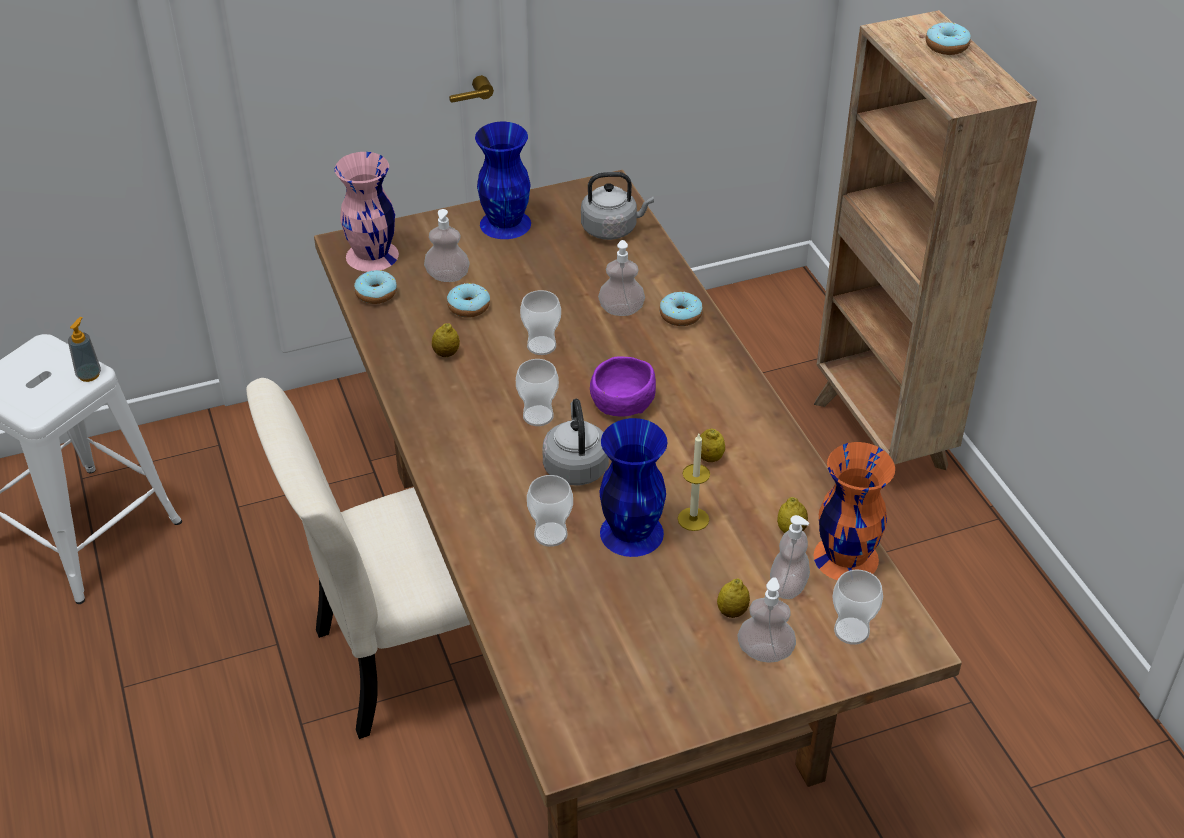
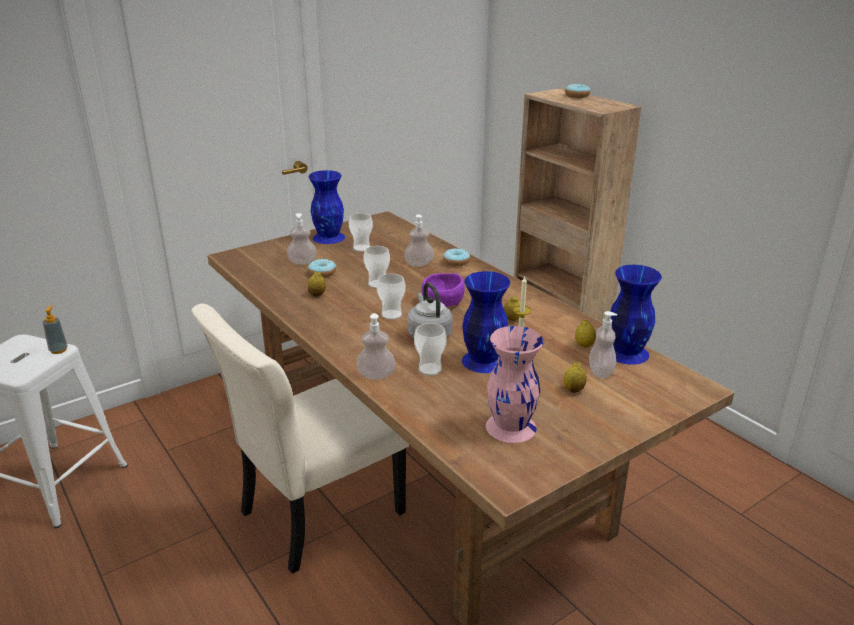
camera: 15 degrees left, 15 degrees down
(371, 256) = (249, 259): pink vase -> pink vase (511, 427)
(376, 294) = (259, 274): donut -> none
(612, 229) = (395, 233): grey kettle -> none
(765, 652) = (609, 407): soap dispenser -> soap dispenser (376, 375)
(845, 556) = (626, 352): orange vase -> blue vase
(851, 631) = (656, 387): cup -> cup (361, 248)

